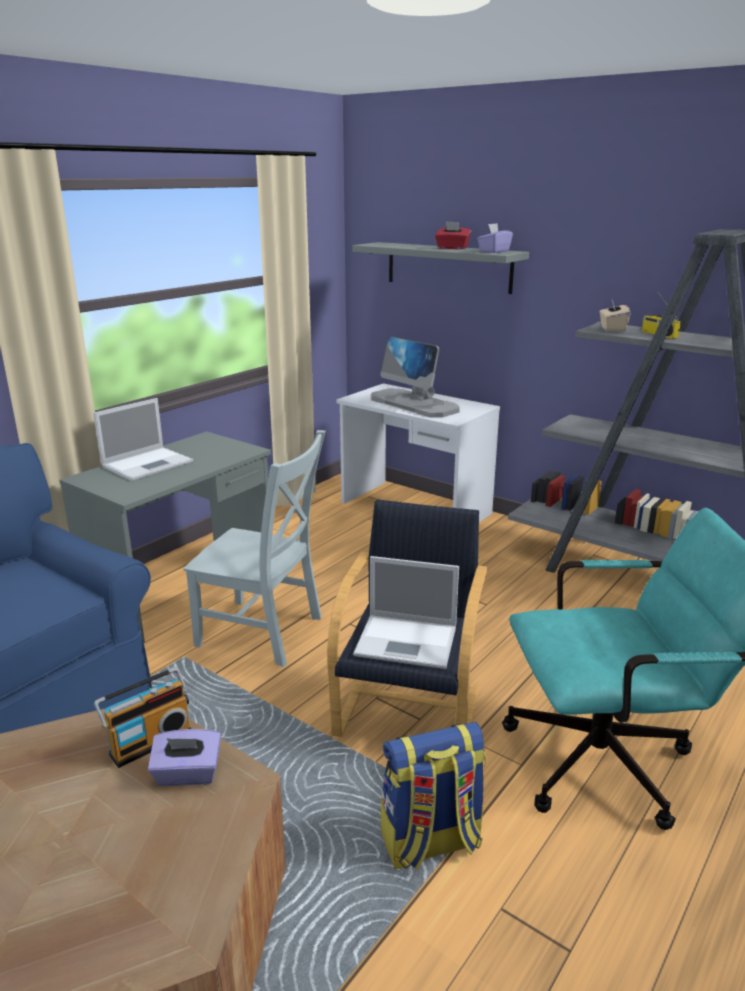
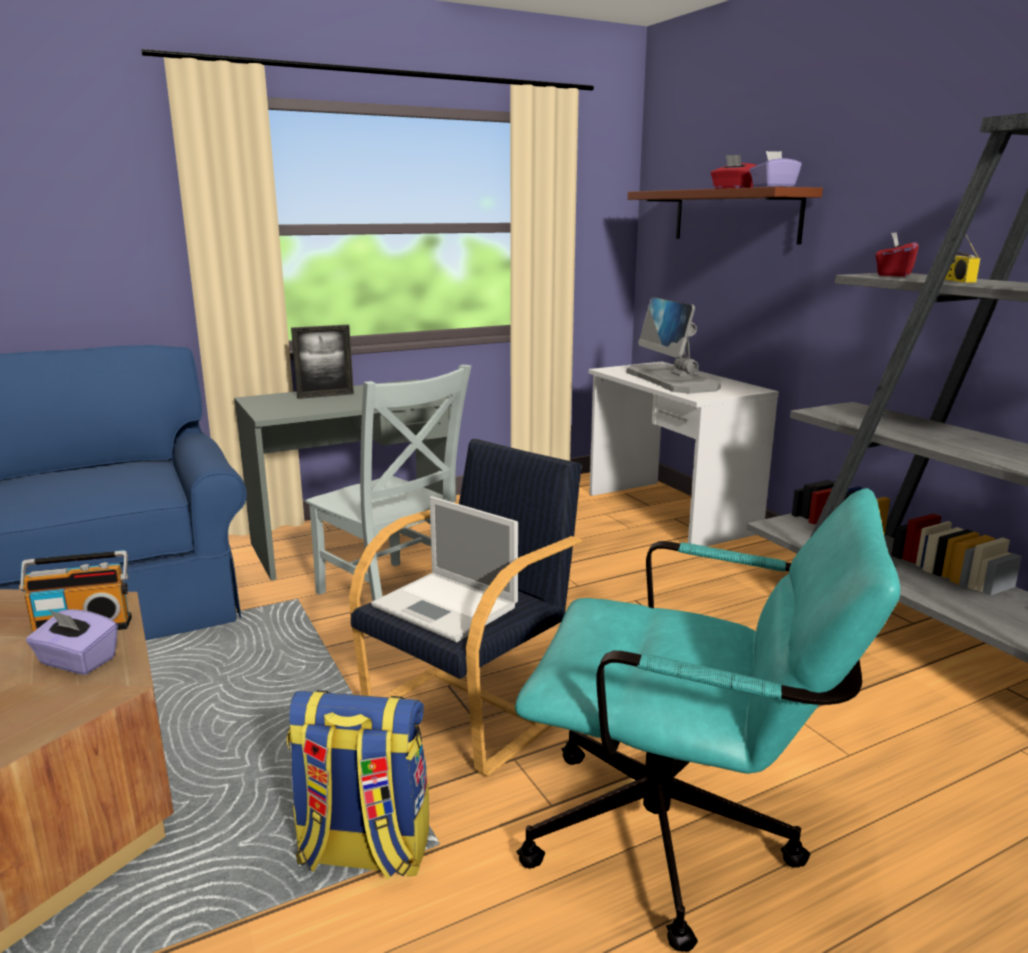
camera: 25 degrees right, 5 degrees down
(149, 464) = (325, 395): laptop -> picture frame
(448, 267) = (735, 215): grey shelf -> brown shelf
(612, 329) = (893, 275): beige tissue box -> red tissue box

